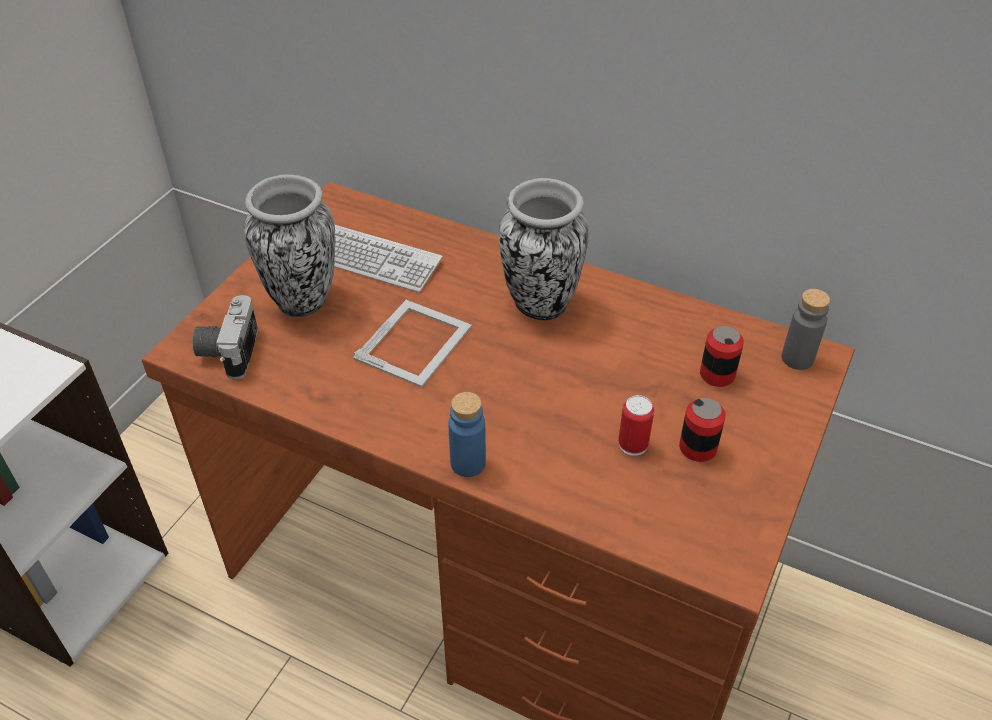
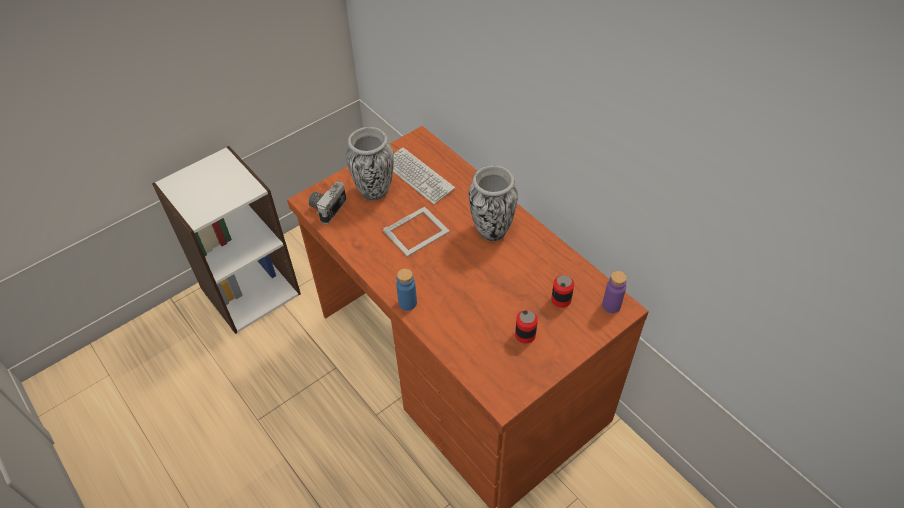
camera: 25 degrees right, 5 degrees up
(633, 444) = (493, 322): can -> none
(797, 358) = (611, 305): grey bottle -> purple bottle

